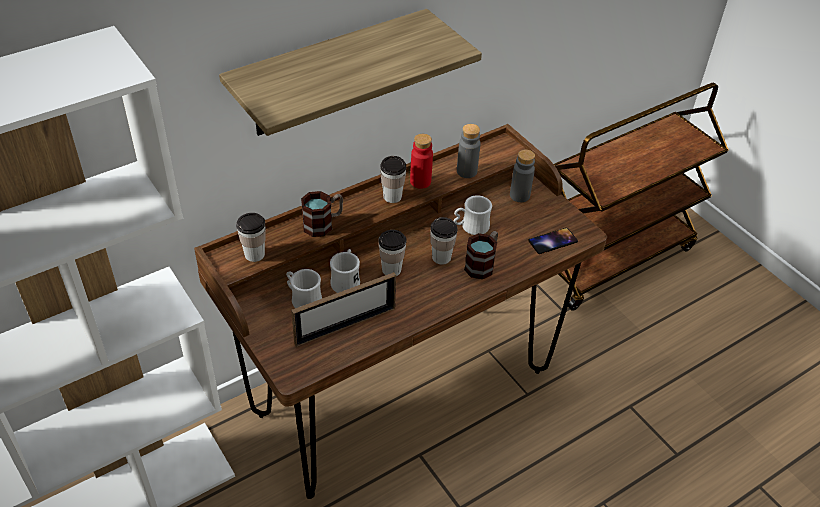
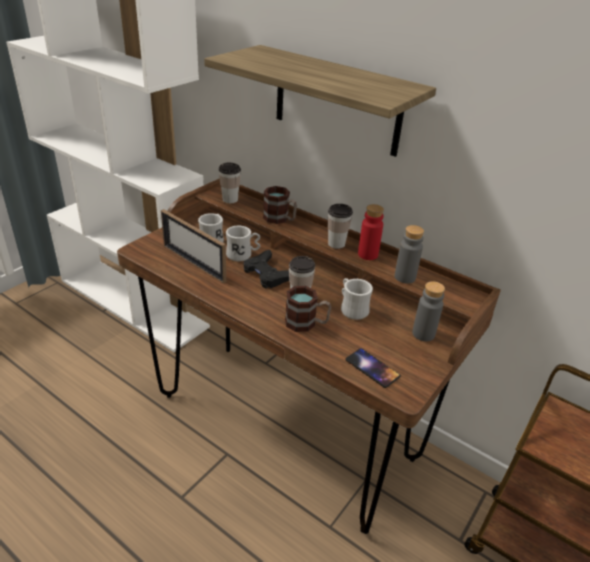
camera: 70 degrees right, 10 degrees down
(391, 270) = (268, 274): cup -> black game controller

